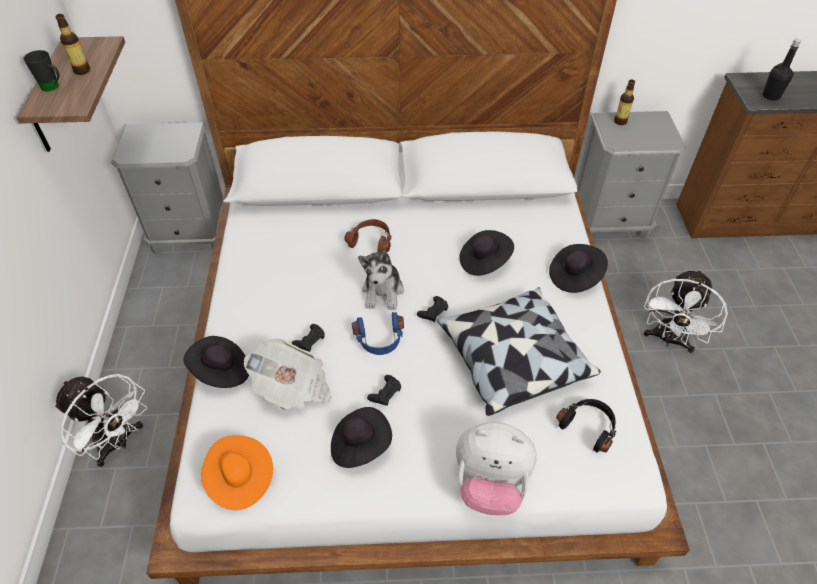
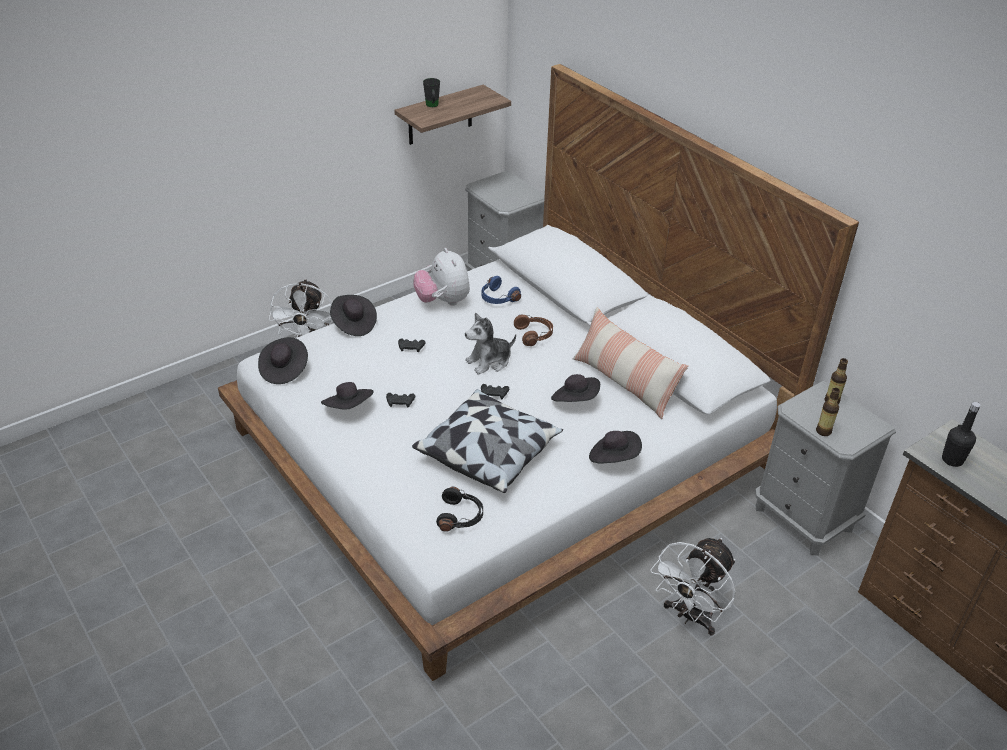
camera: 55 degrees right, 10 degrees down
(82, 71) = (459, 106): bottle -> bottle (823, 431)
(240, 479) = (284, 370): orange hat -> black hat
(293, 387) = (367, 358): newspaper -> none
(380, 340) = (442, 378): blue headphones -> blue headphones (498, 298)
(484, 219) = (624, 382): none -> pillow
(490, 484) = (368, 482): plush toy -> plush toy (443, 301)
(668, 340) = (690, 617): white fan -> white fan turned 45 degrees counterclockwise

